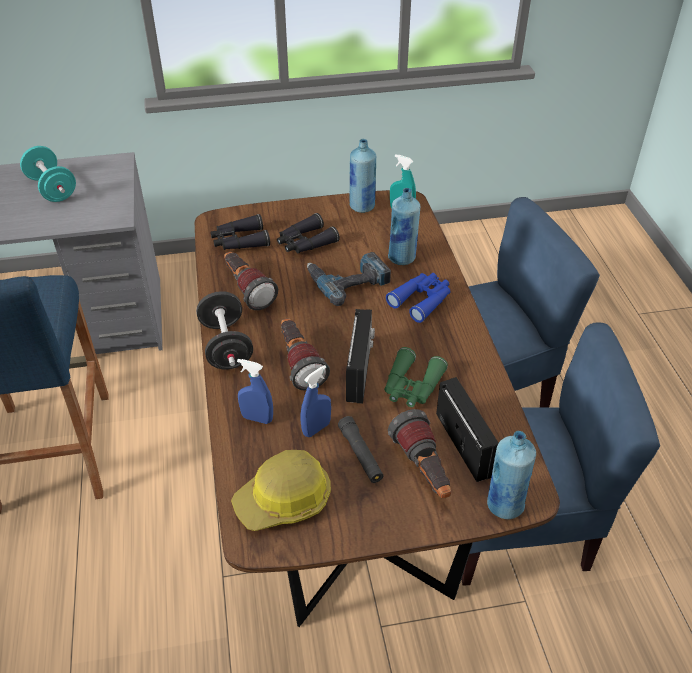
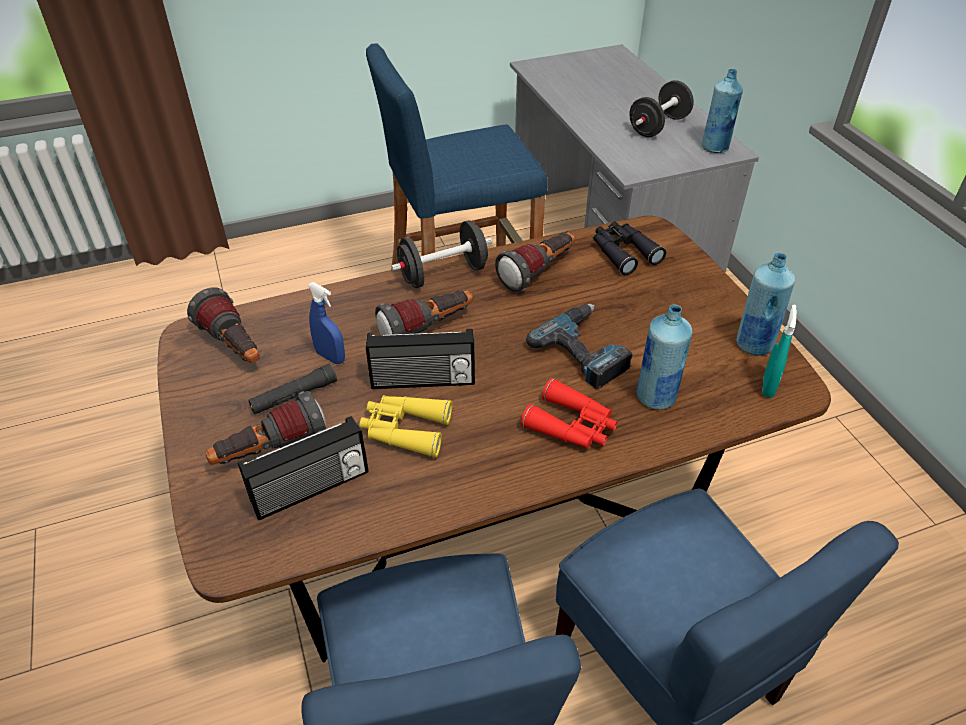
camera: 80 degrees right, 0 degrees up
(52, 189) = (658, 126): turquoise dumbbell -> black dumbbell
(257, 418) = (342, 312): blue spray bottle -> none
(284, 500) = (234, 348): hard hat -> flashlight
(305, 242) = (645, 304): black binoculars -> none
(412, 386) = (405, 430): green binoculars -> yellow binoculars
(421, 300) = (572, 426): blue binoculars -> red binoculars
(504, 505) = (215, 534): blue bottle -> blue bottle (715, 148)

